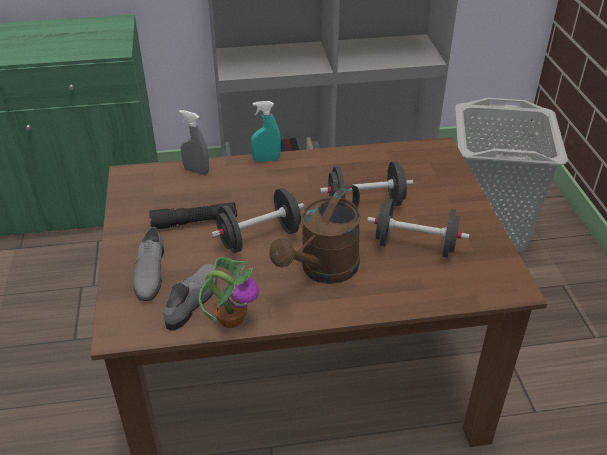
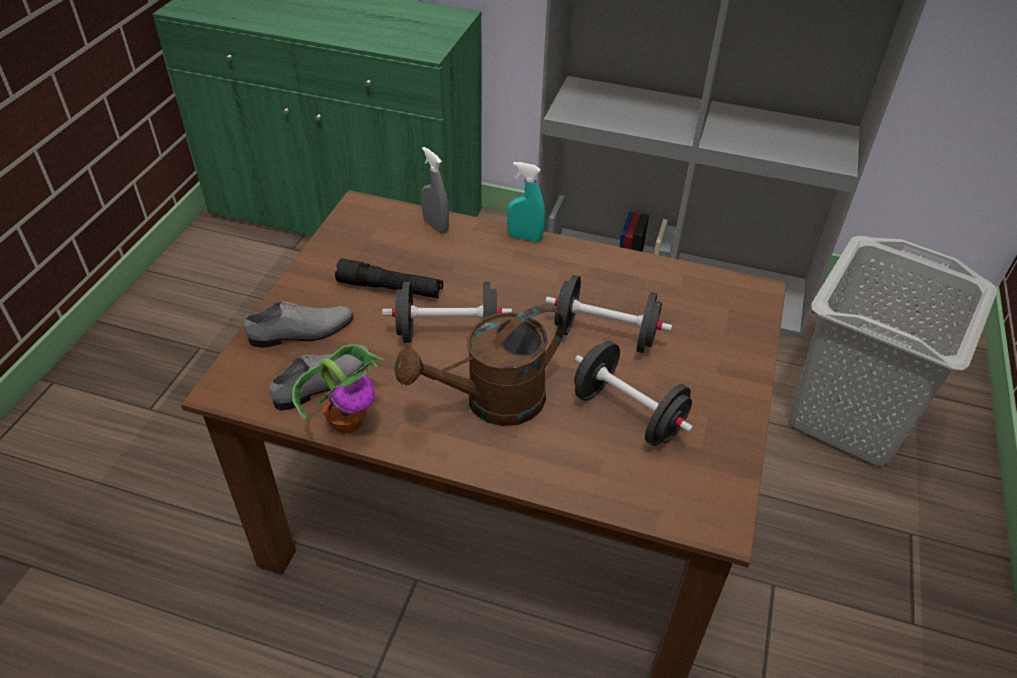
camera: 25 degrees right, 5 degrees up
(149, 272) = (302, 332): grey shoe -> grey shoe turned 135 degrees counterclockwise

